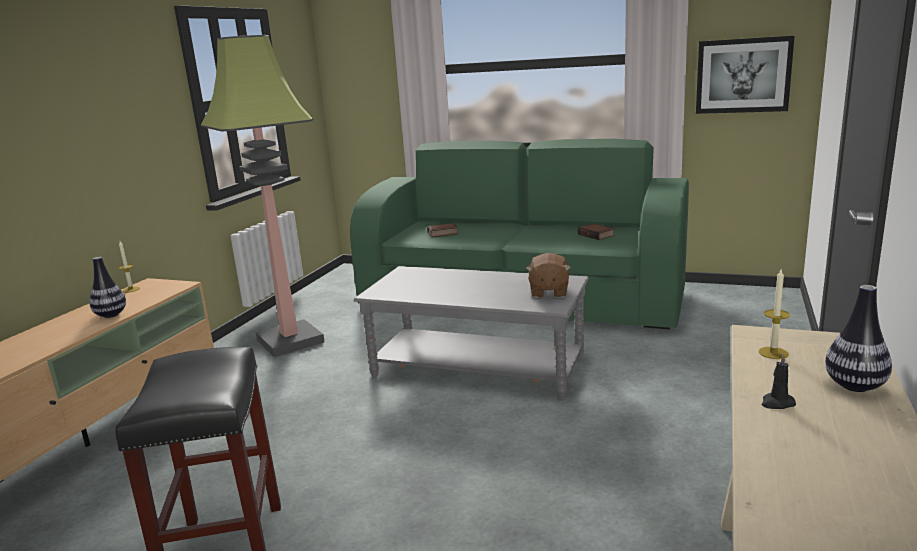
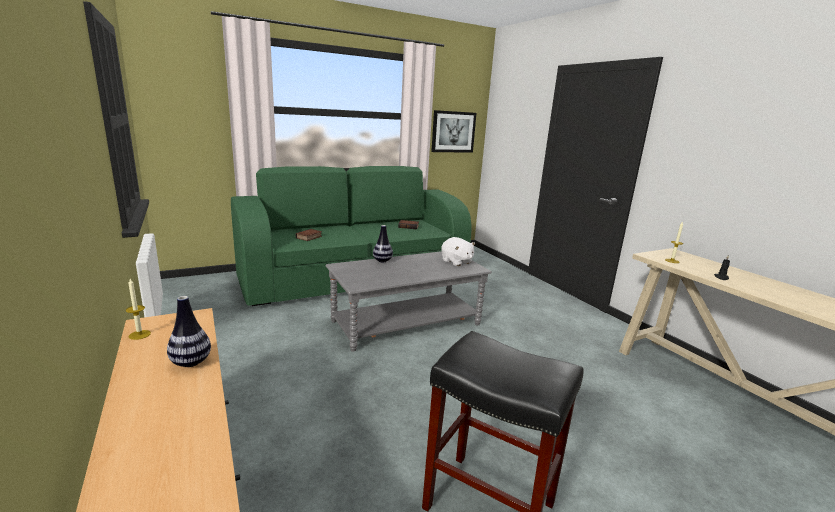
camera: 50 degrees left, 0 degrees up
(289, 341) = (230, 351): floor lamp -> none
(548, 292) = (456, 262): brown plush toy -> white plush toy
(855, 386) = (715, 266): vase -> vase (382, 261)

